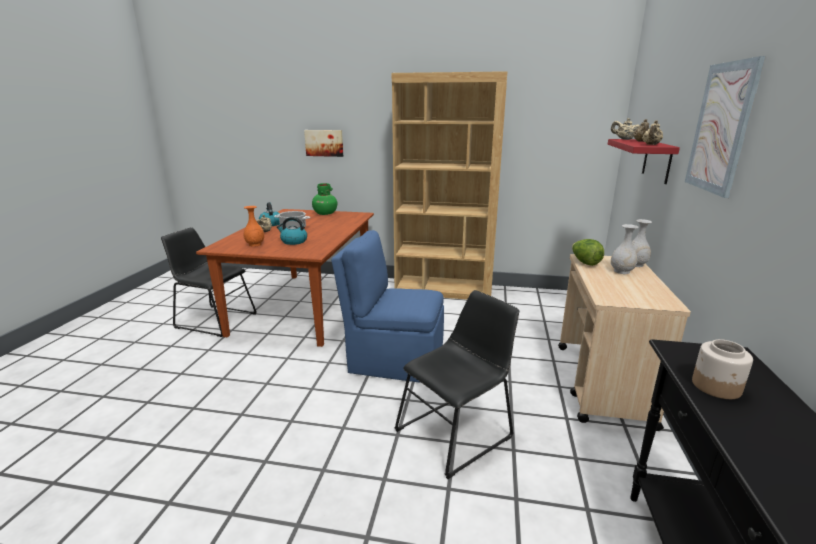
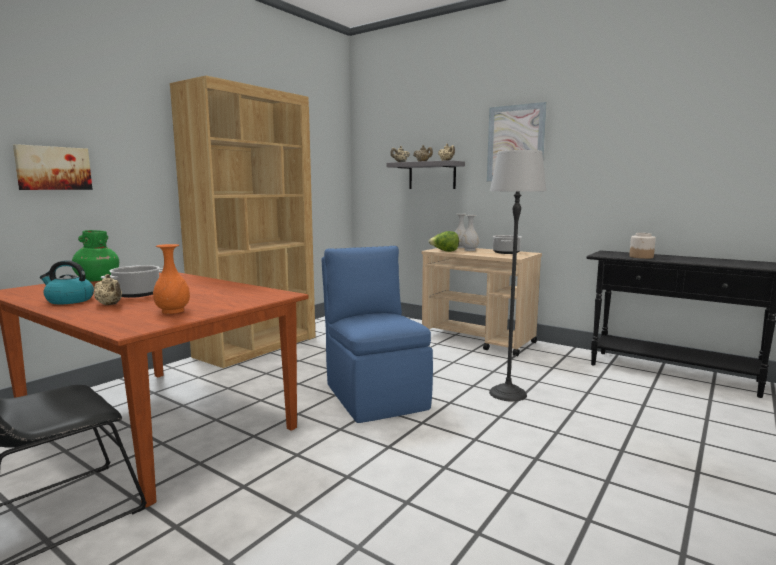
camera: 65 degrees left, 10 degrees down
(293, 241) = (206, 297): kettle -> none
(394, 360) = (375, 395): blue chair -> blue chair turned 120 degrees clockwise
(457, 432) = (508, 393): black chair -> floor lamp
(640, 291) = (506, 252): none -> cooking pot
(657, 160) = (432, 175): red shelf -> grey shelf

